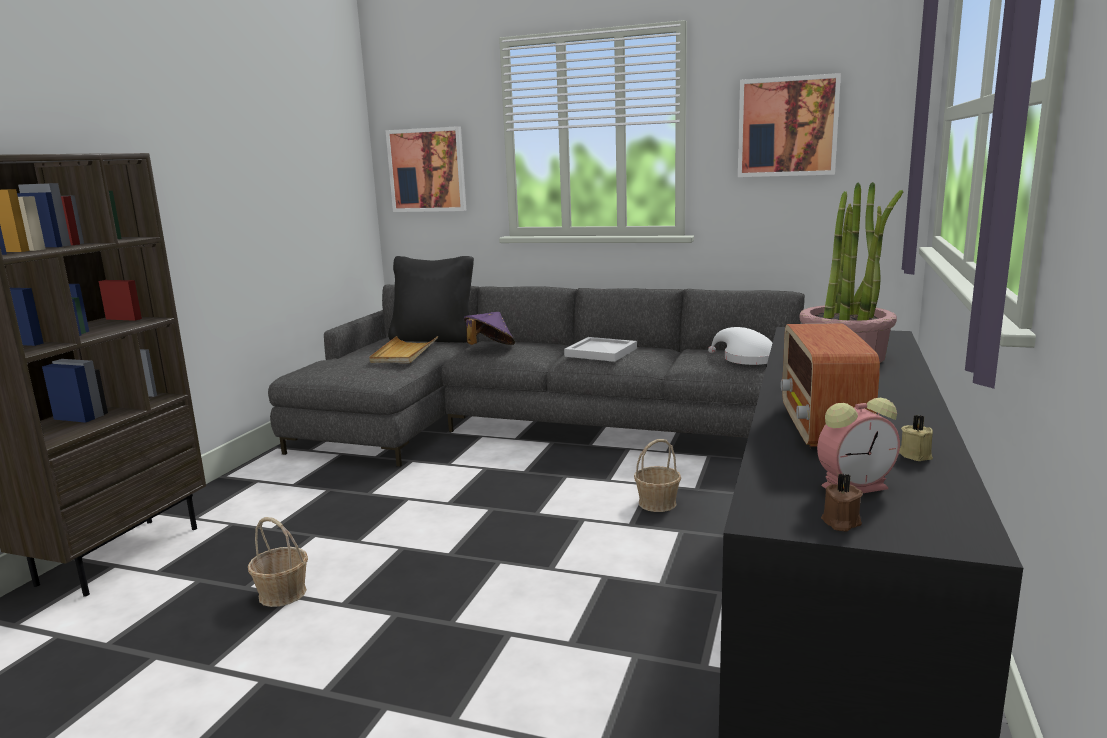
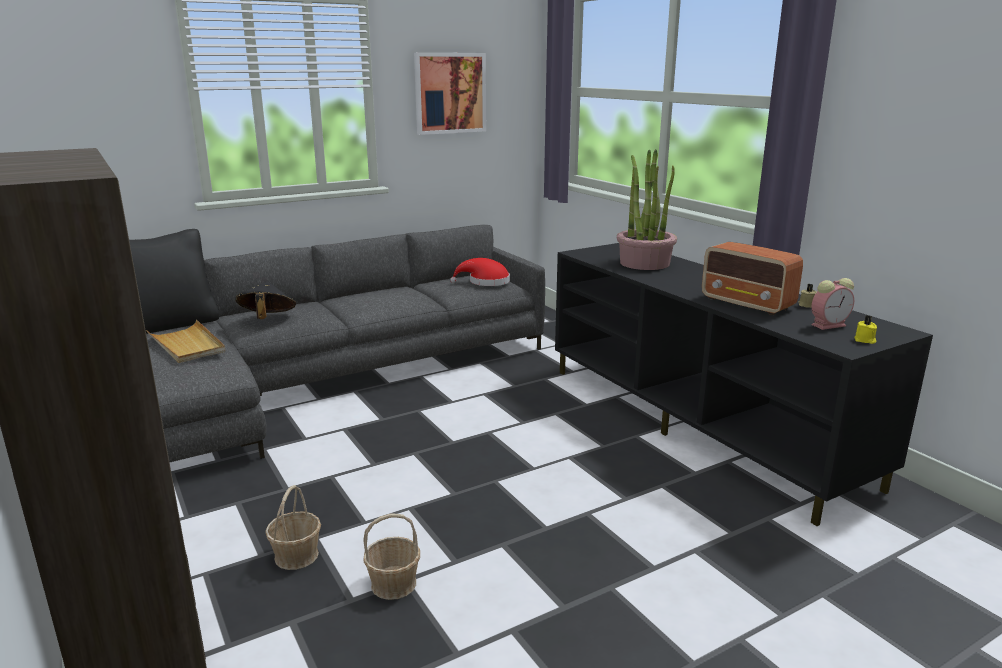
camera: 50 degrees left, 5 degrees up
(427, 170) = (85, 133): picture -> none
(490, 348) = (267, 319): purple hat -> black hat
(600, 352) = (374, 300): white tray -> none
(657, 503) = (511, 403): basket -> basket (297, 555)
(745, 359) = (485, 282): white hat -> red hat
(840, 522) = (865, 340): brown candle -> yellow candle
(856, 486) = (829, 325): alarm clock -> alarm clock turned 45 degrees clockwise

